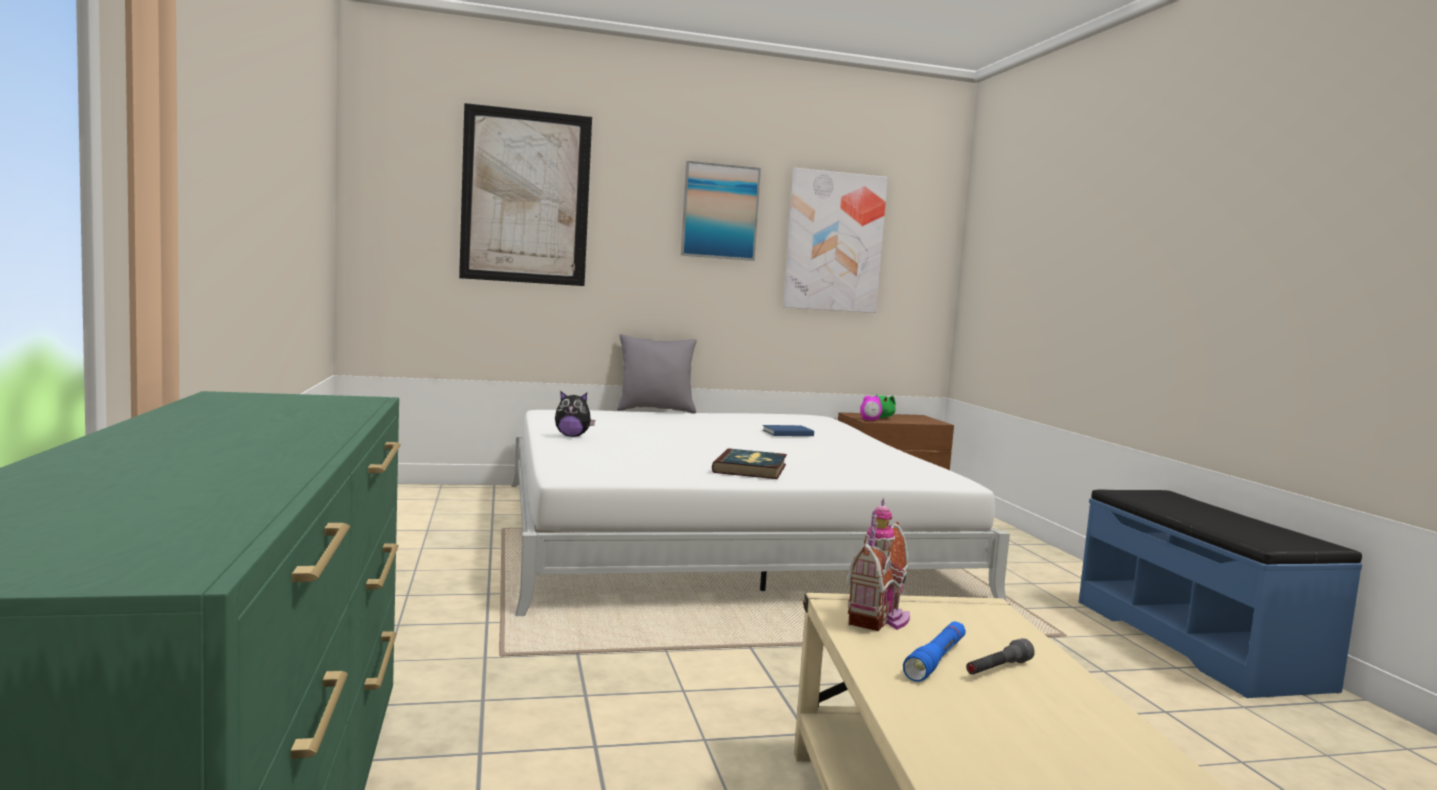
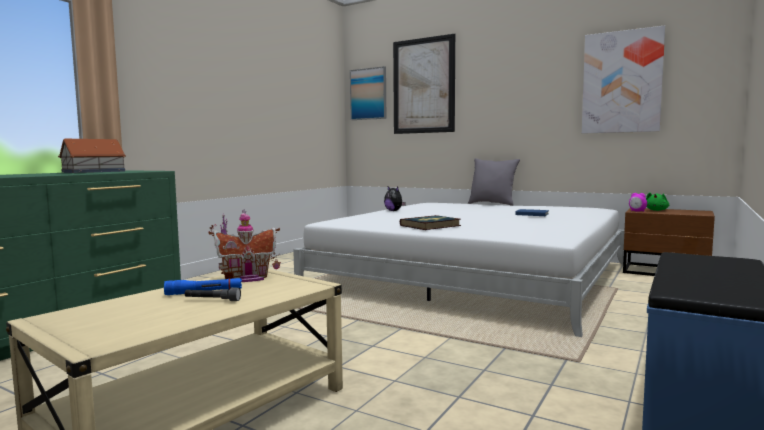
camera: 45 degrees right, 0 degrees up
(229, 410) = (94, 171): none -> toy house
(720, 211) = (534, 75): picture -> picture (368, 94)

